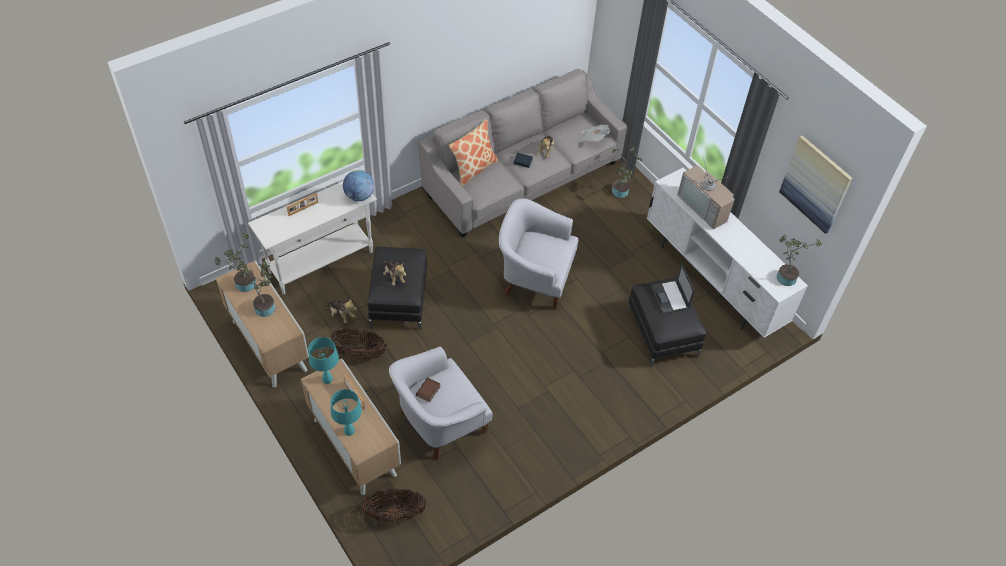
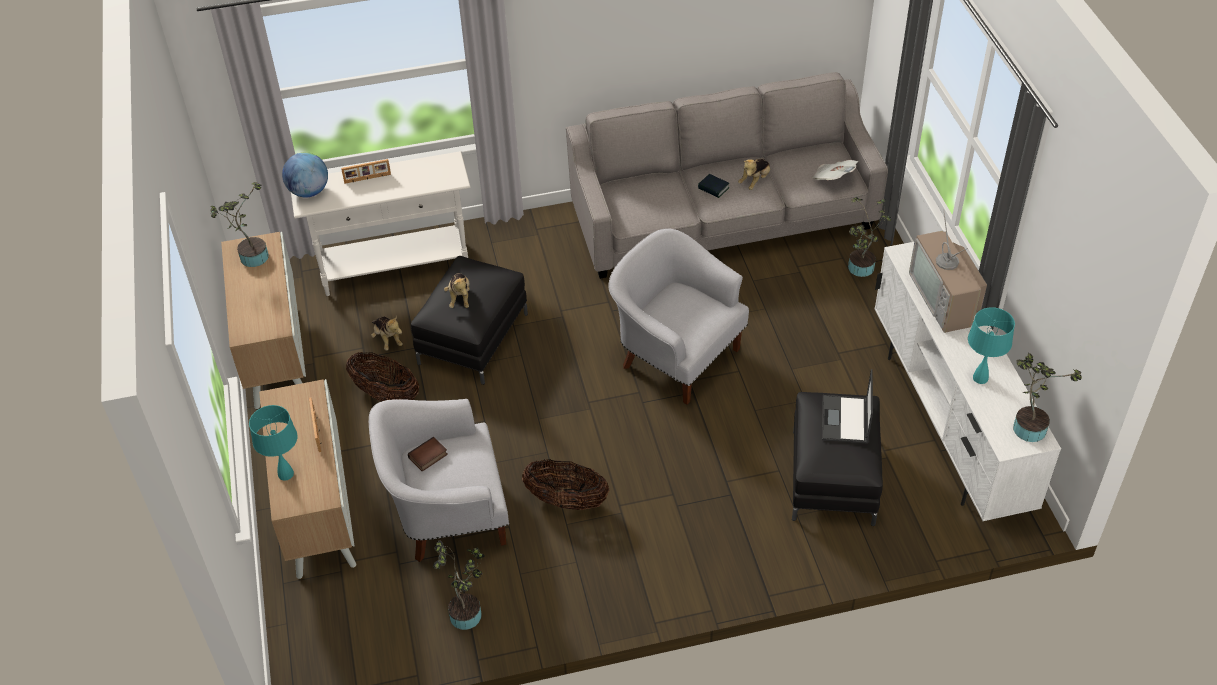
camera: 25 degrees right, 5 degrees down
(265, 306) = (264, 290): potted plant -> potted plant (467, 612)
(327, 379) = (293, 401): turquoise table lamp -> turquoise table lamp (980, 378)
(359, 196) = (448, 178): globe -> globe (309, 191)
(395, 514) = (327, 616): basket -> basket (566, 500)
(473, 169) = (638, 183): pillow -> none
(815, 184) = (1089, 278): picture -> none

